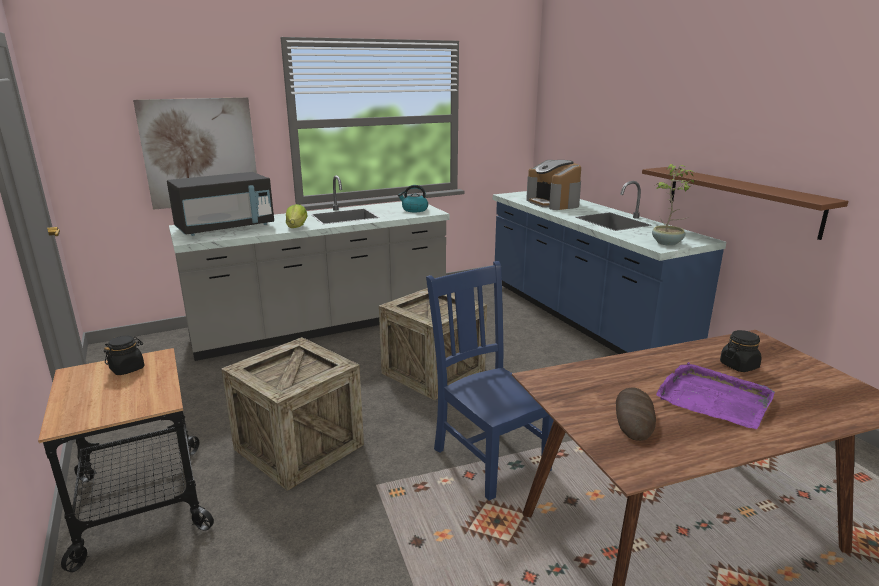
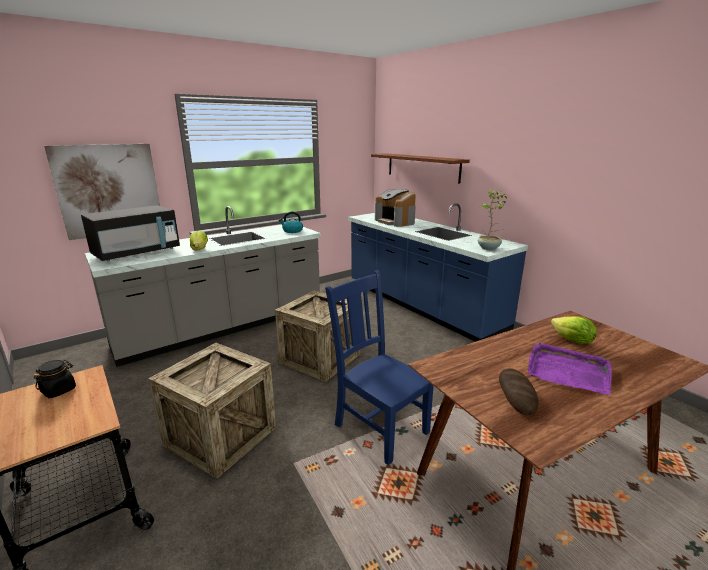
camera: 10 degrees left, 0 degrees up
(739, 365) = (572, 341): black jar -> lettuce
(740, 200) = (537, 214): brown shelf -> brown shelf (422, 167)

